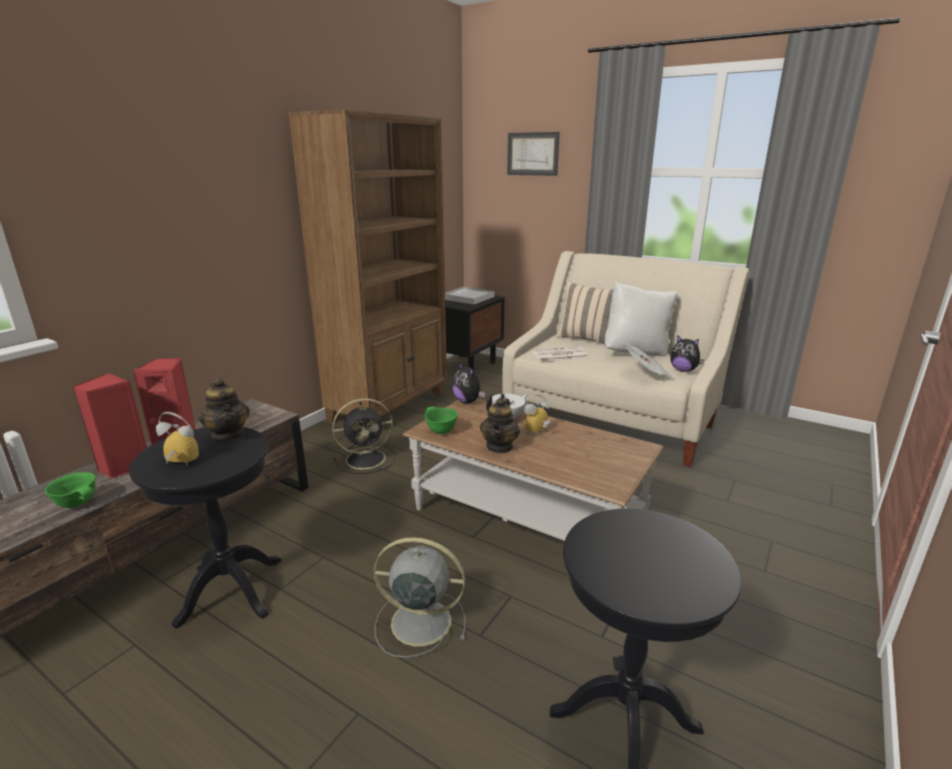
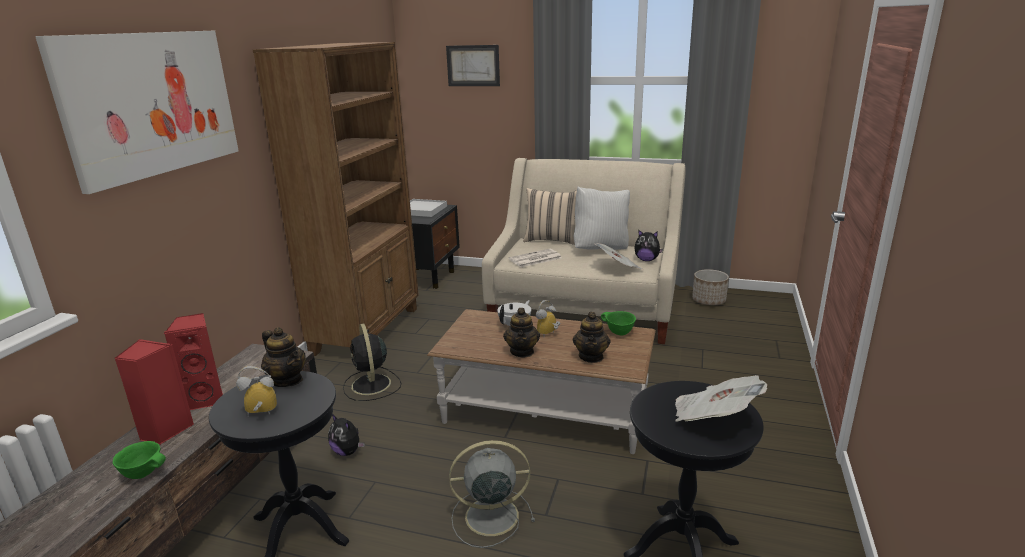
camera: 15 degrees left, 0 degrees up
(165, 150) = (151, 104): none -> picture
(367, 459) = (371, 385): black fan -> black fan turned 105 degrees clockwise
(440, 431) = (462, 346): green bowl -> green bowl (618, 333)
(468, 401) = (472, 315): plush toy -> plush toy (348, 451)
(573, 464) = (591, 356): none -> teapot
(672, 567) = (713, 417): none -> newspaper
(760, 427) = (709, 300): none -> planter

